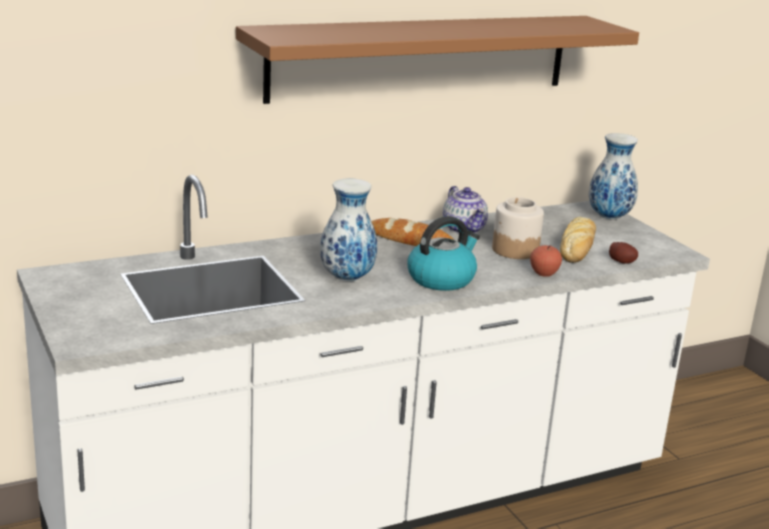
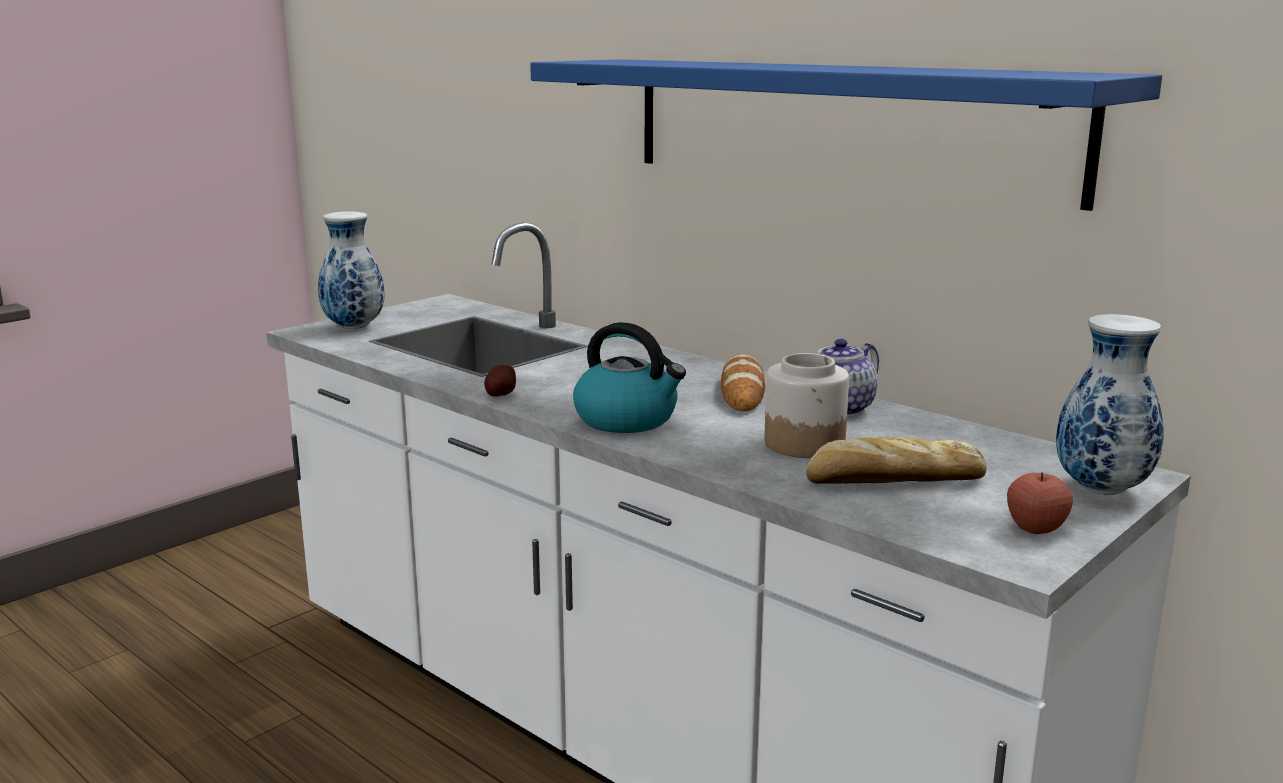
camera: 70 degrees right, 5 degrees down
(347, 278) = (567, 382): vase -> vase (353, 327)
(422, 57) = (840, 125): brown shelf -> blue shelf
(544, 273) = (735, 470): apple -> apple (1036, 528)
(622, 261) = (884, 517): potato -> potato (501, 395)

